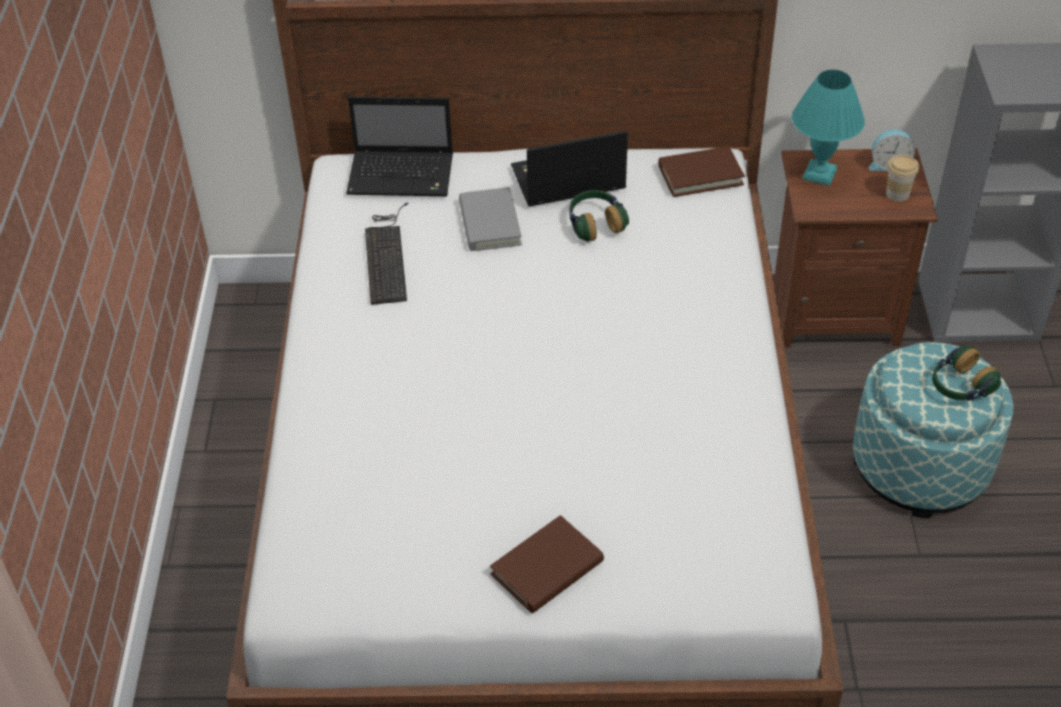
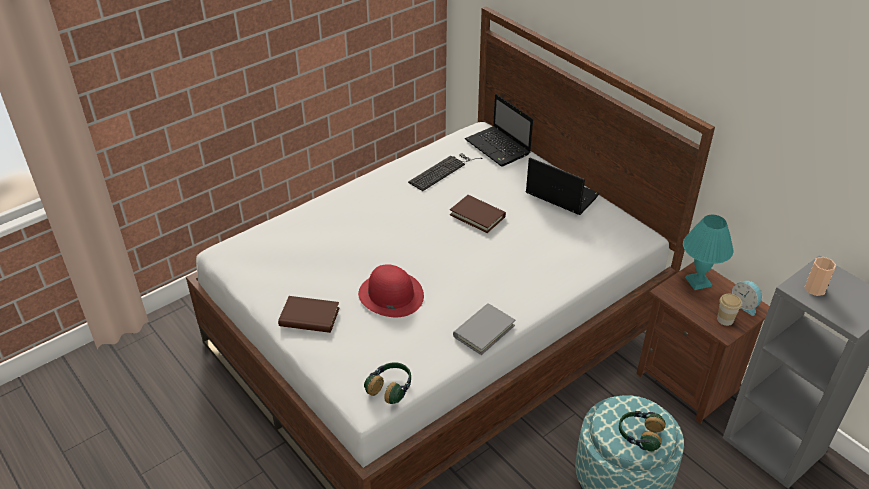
camera: 50 degrees right, 5 degrees down
(489, 223) = (501, 188): grey book -> grey book (484, 331)
(588, 454) = (390, 295): none -> red hat
(595, 224) = (543, 219): headphones -> headphones (391, 388)
(700, 175) = (624, 235): brown book -> brown book (477, 216)
(1022, 81) = (815, 289): none -> cup

